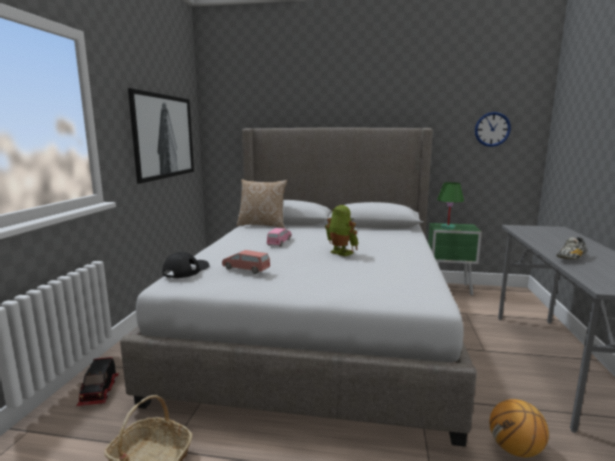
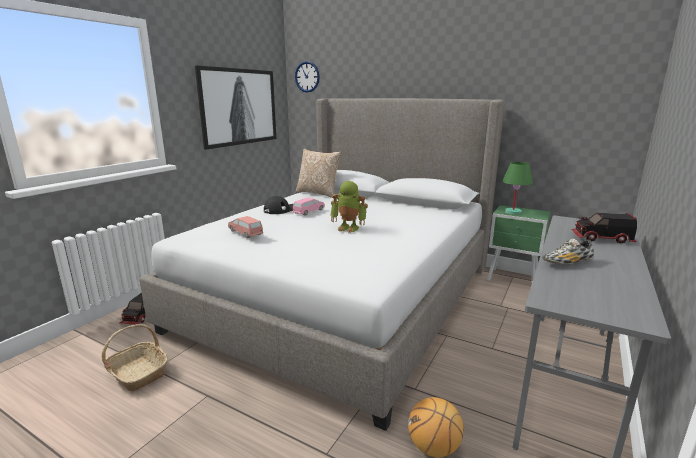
camera: 20 degrees right, 5 degrees up
(186, 270) = (201, 228): black cap -> black cap (281, 210)
(340, 253) = (349, 228): toy robot -> toy robot turned 135 degrees clockwise
(492, 129) = (580, 101): wall clock -> wall clock (307, 77)
(563, 238) = (602, 239): none -> toy truck

